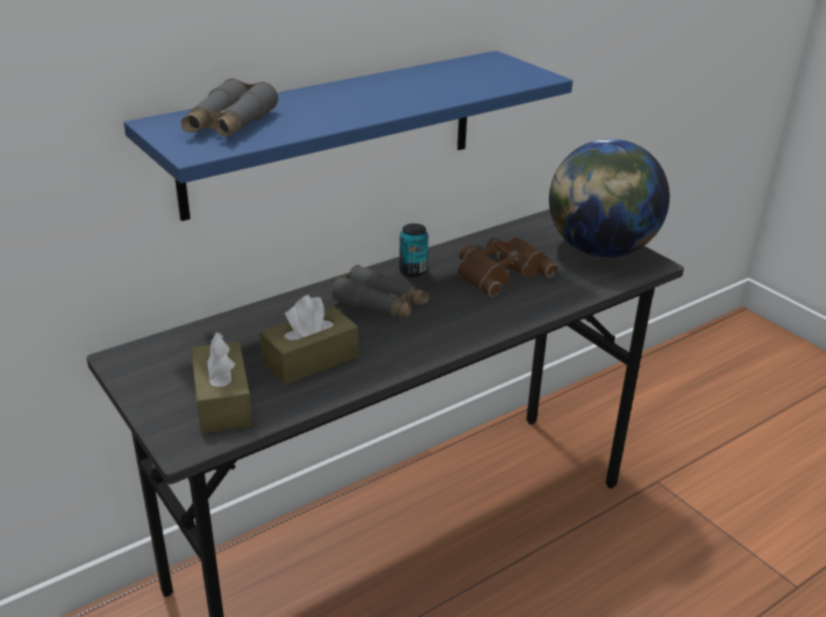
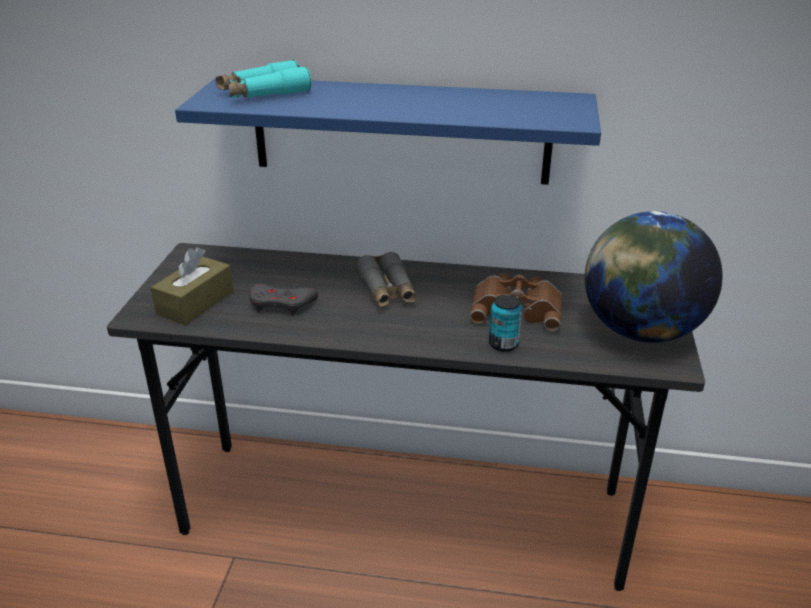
camera: 45 degrees right, 0 degrees up
(230, 124) = (264, 93): grey binoculars -> turquoise binoculars
(310, 360) = (281, 304): brown tissue box -> grey game controller
(413, 271) = (450, 278): can -> can (503, 344)

